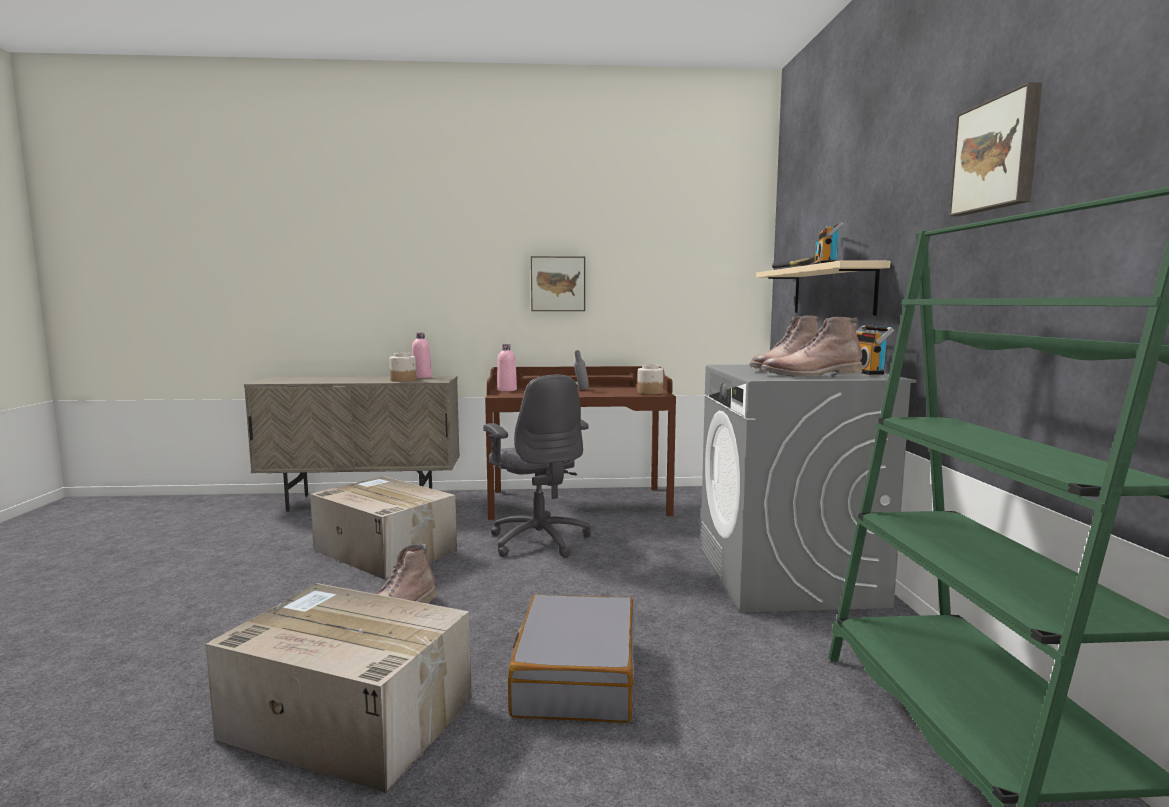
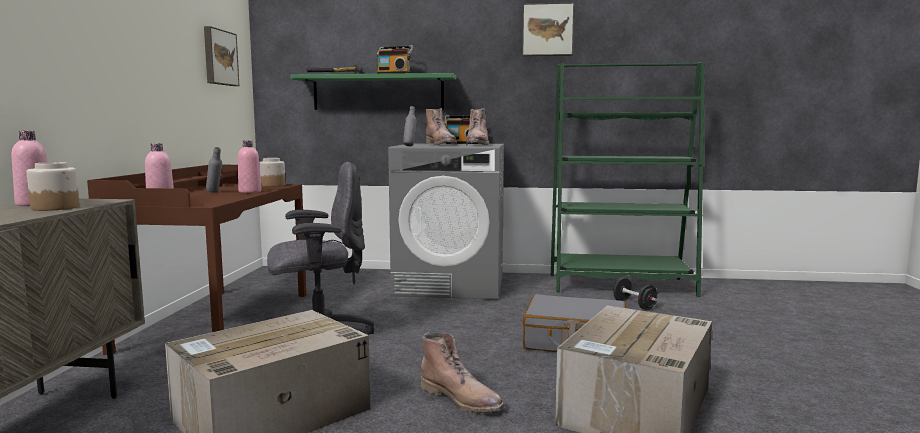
camera: 80 degrees left, 0 degrees up
(558, 284) = (131, 68): picture -> picture (219, 57)
(592, 393) = (250, 191): none -> pink bottle
(730, 366) = (410, 146): none -> grey bottle
(820, 748) = (634, 305): none -> black dumbbell
(832, 290) = (378, 92): beige shelf -> green shelf

